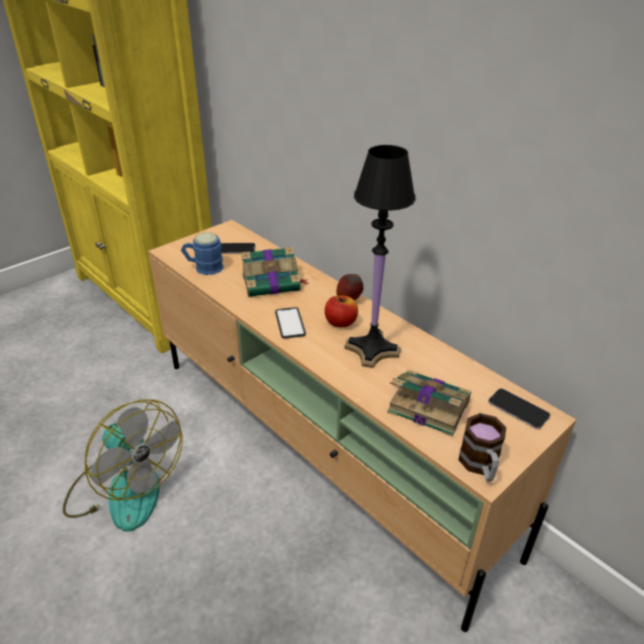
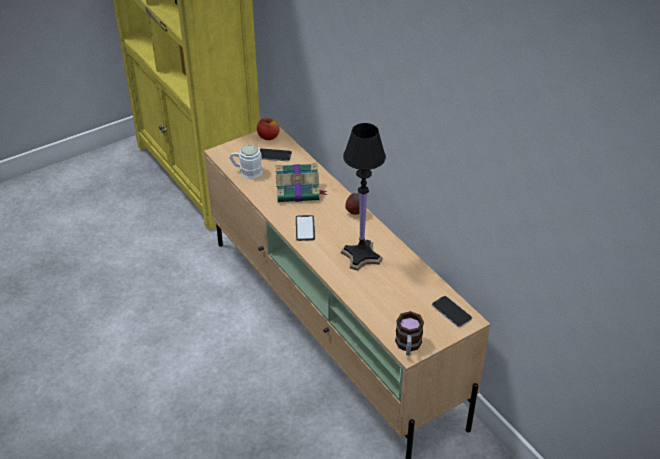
camera: 10 degrees right, 5 degrees up
(124, 488) = (171, 340): fan -> none
(204, 268) = (246, 171): blue mug -> white mug
(340, 322) = (344, 231): apple -> apple (268, 137)
(427, 405) = (387, 302): book -> none

